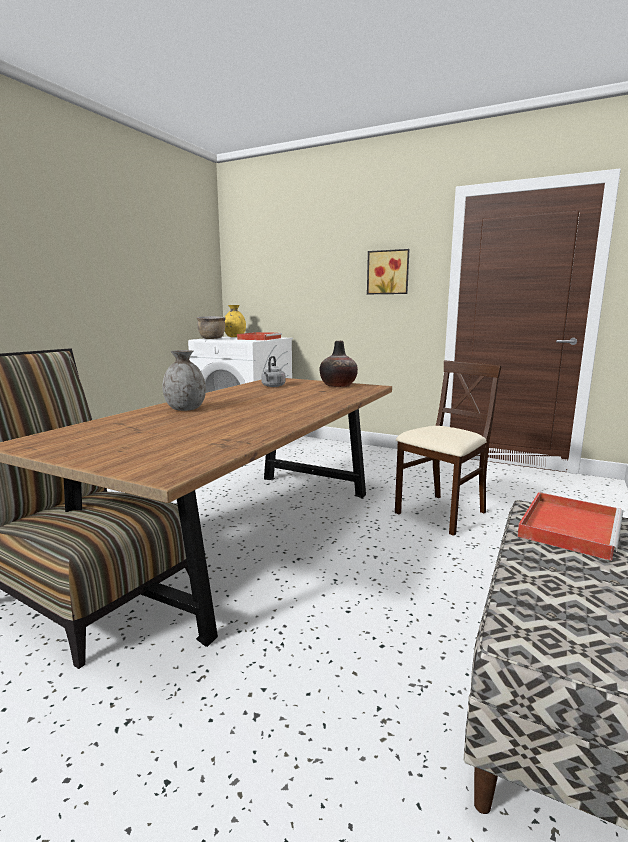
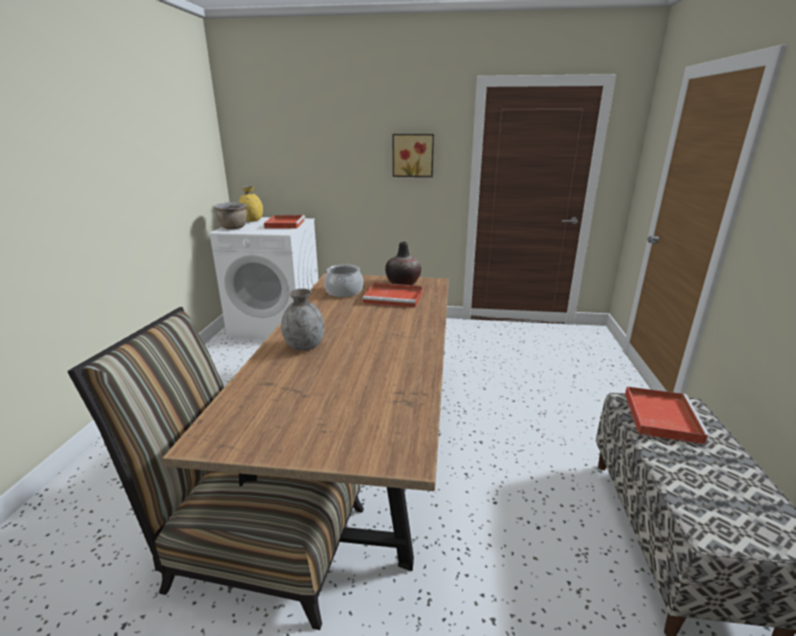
camera: 20 degrees left, 10 degrees up
(273, 386) = (344, 292): grey kettle -> cooking pot
(316, 392) = (395, 297): none -> red tray
(441, 513) = (502, 385): beige chair -> none

